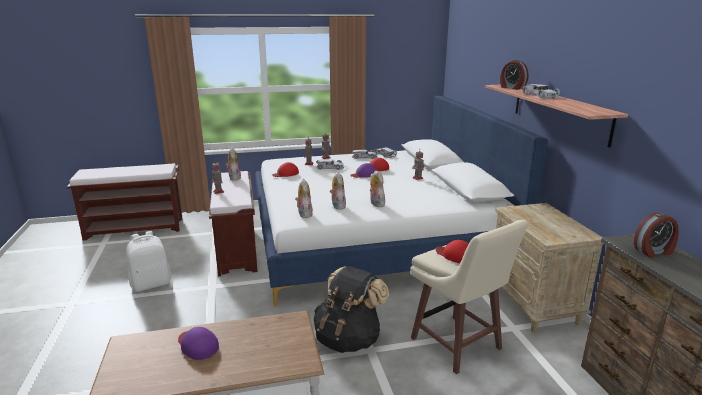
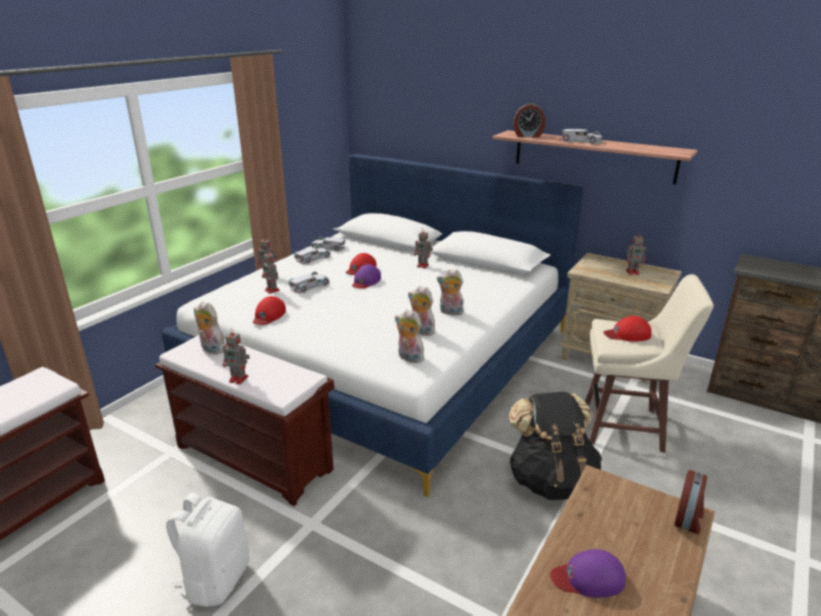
camera: 45 degrees left, 5 degrees up
(553, 224) = (633, 272): none -> toy robot
(653, 252) = (776, 268): alarm clock -> alarm clock (689, 518)

